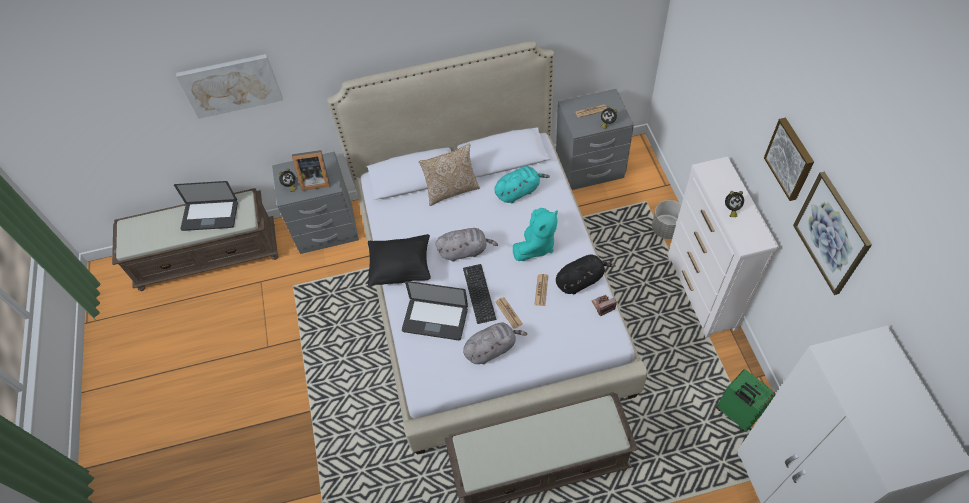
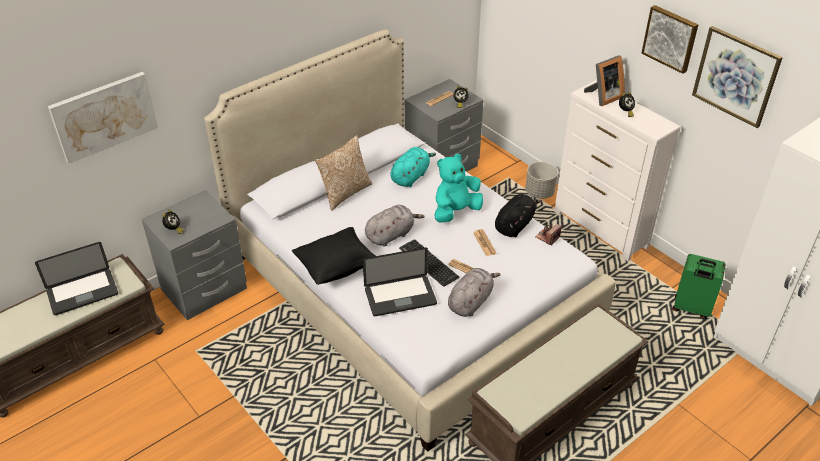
camera: 30 degrees left, 15 degrees down
(314, 180) = (199, 218): picture frame -> picture frame (603, 97)
(536, 245) = (455, 211): turquoise plush toy -> turquoise plush toy turned 135 degrees counterclockwise

